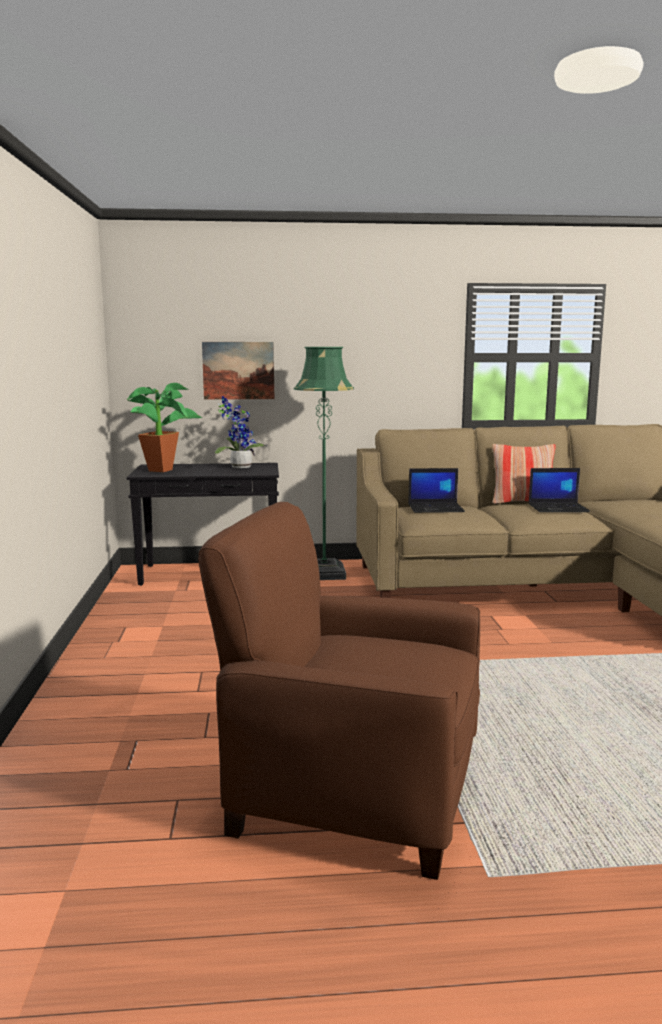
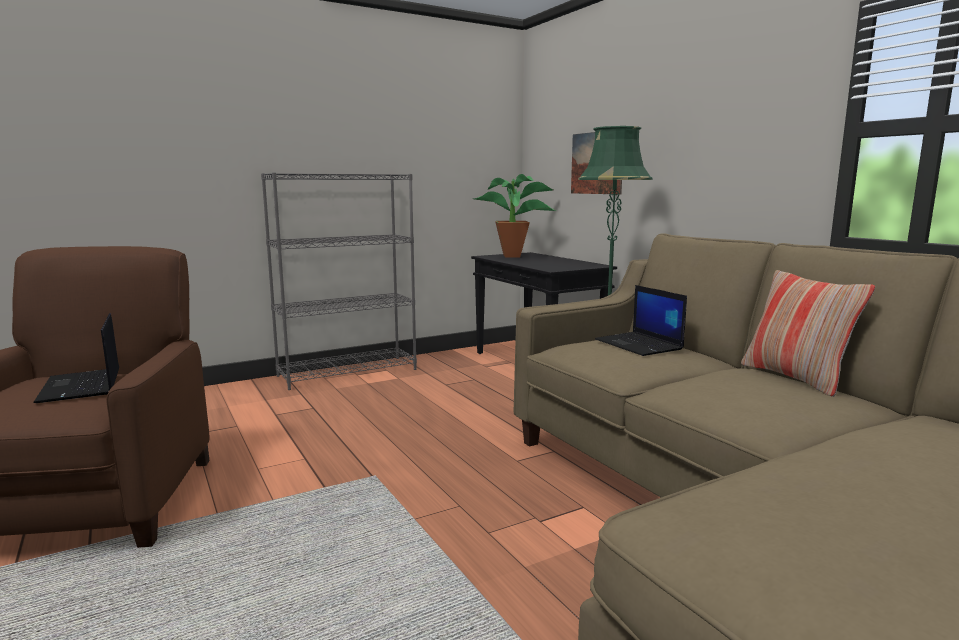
camera: 65 degrees right, 0 degrees up
(102, 644) = (348, 372): none -> grey bookcase
(238, 467) = (567, 263): potted plant -> none
(558, 508) = (788, 398): laptop -> laptop (82, 386)

